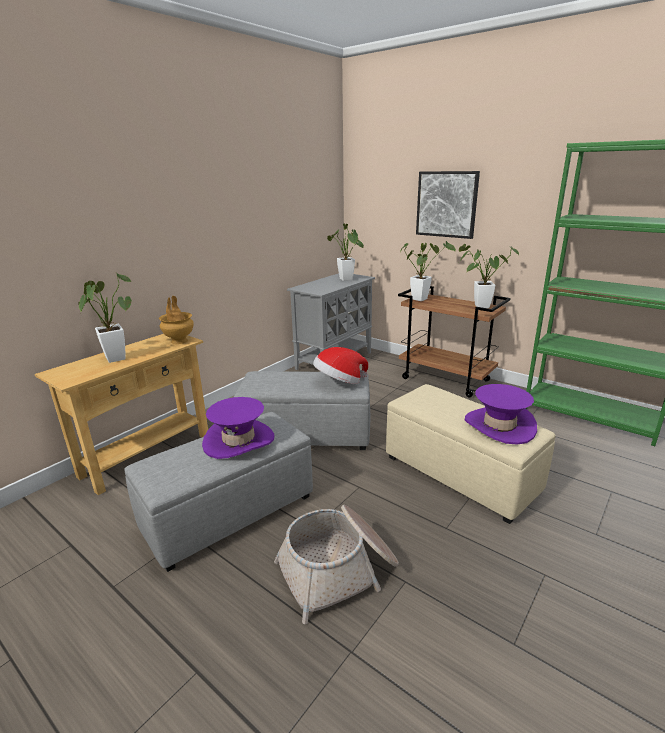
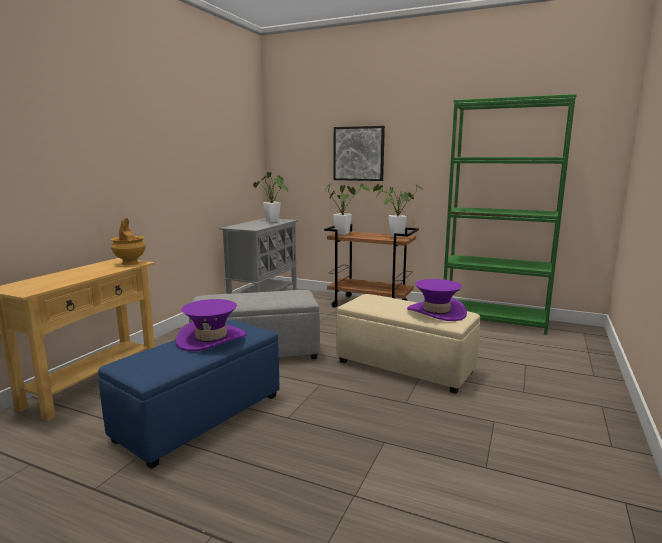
camera: 15 degrees left, 10 degrees down
(115, 357) = (67, 275): potted plant -> none
(230, 512) = (201, 416): grey ottoman -> blue ottoman
(339, 382) = (288, 296): hat -> none
(339, 571) = (323, 443): basket -> none

